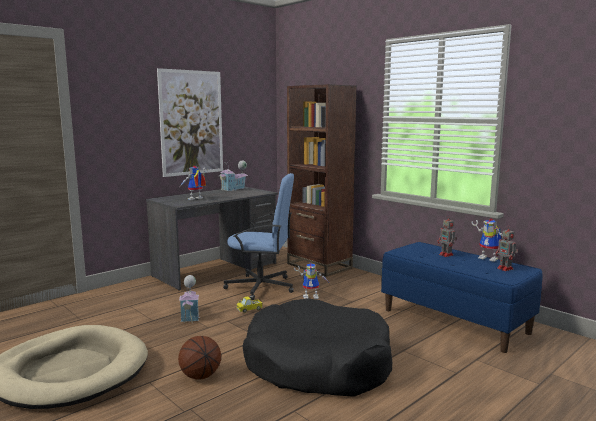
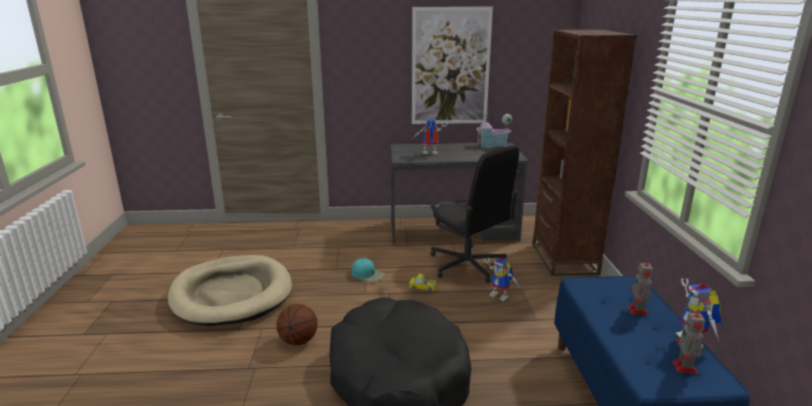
camera: 40 degrees right, 10 degrees up
(190, 315) = (368, 275): toy house -> turquoise cap
(261, 287) = (467, 265): blue office chair -> black office chair

